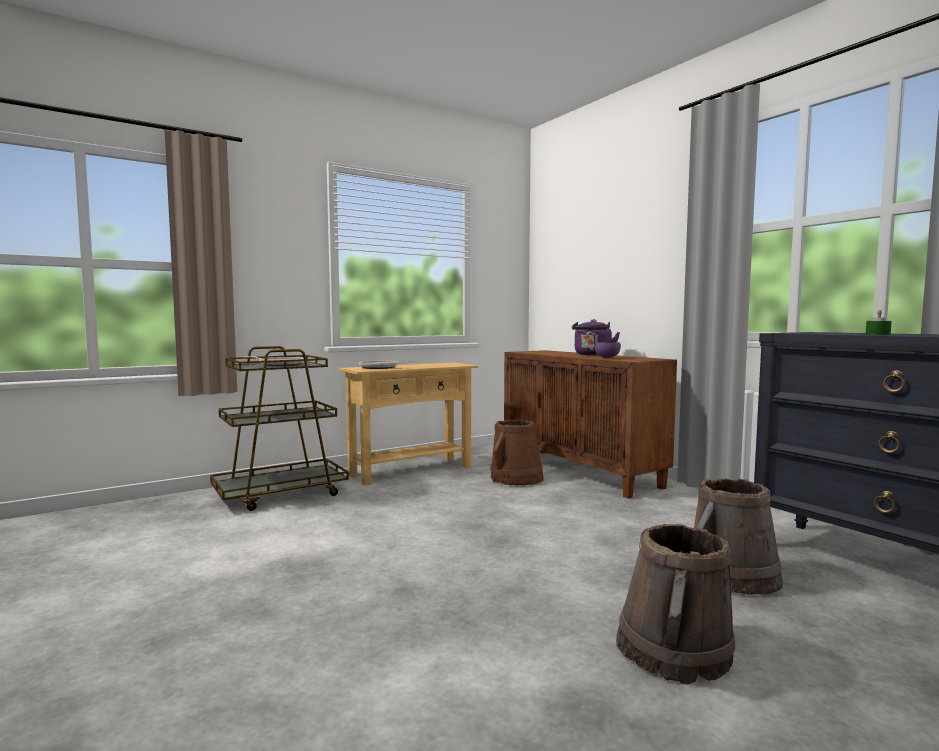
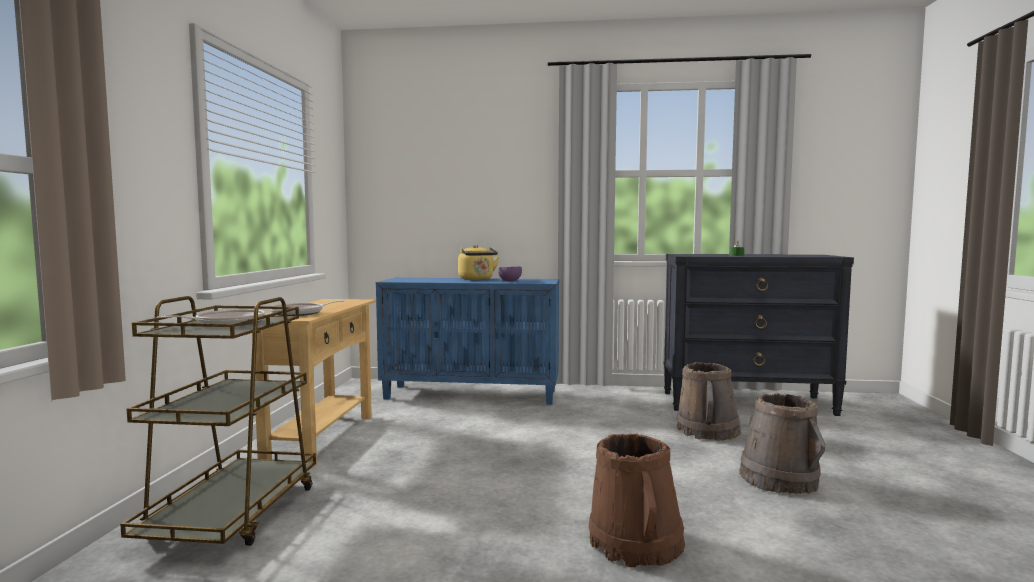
camera: 50 degrees left, 0 degrees up
(516, 479) = (441, 414): brown bucket -> brown bucket (635, 543)
(581, 471) = (472, 394): brown cabinet -> blue cabinet
(592, 355) = (477, 279): purple kettle -> yellow kettle

